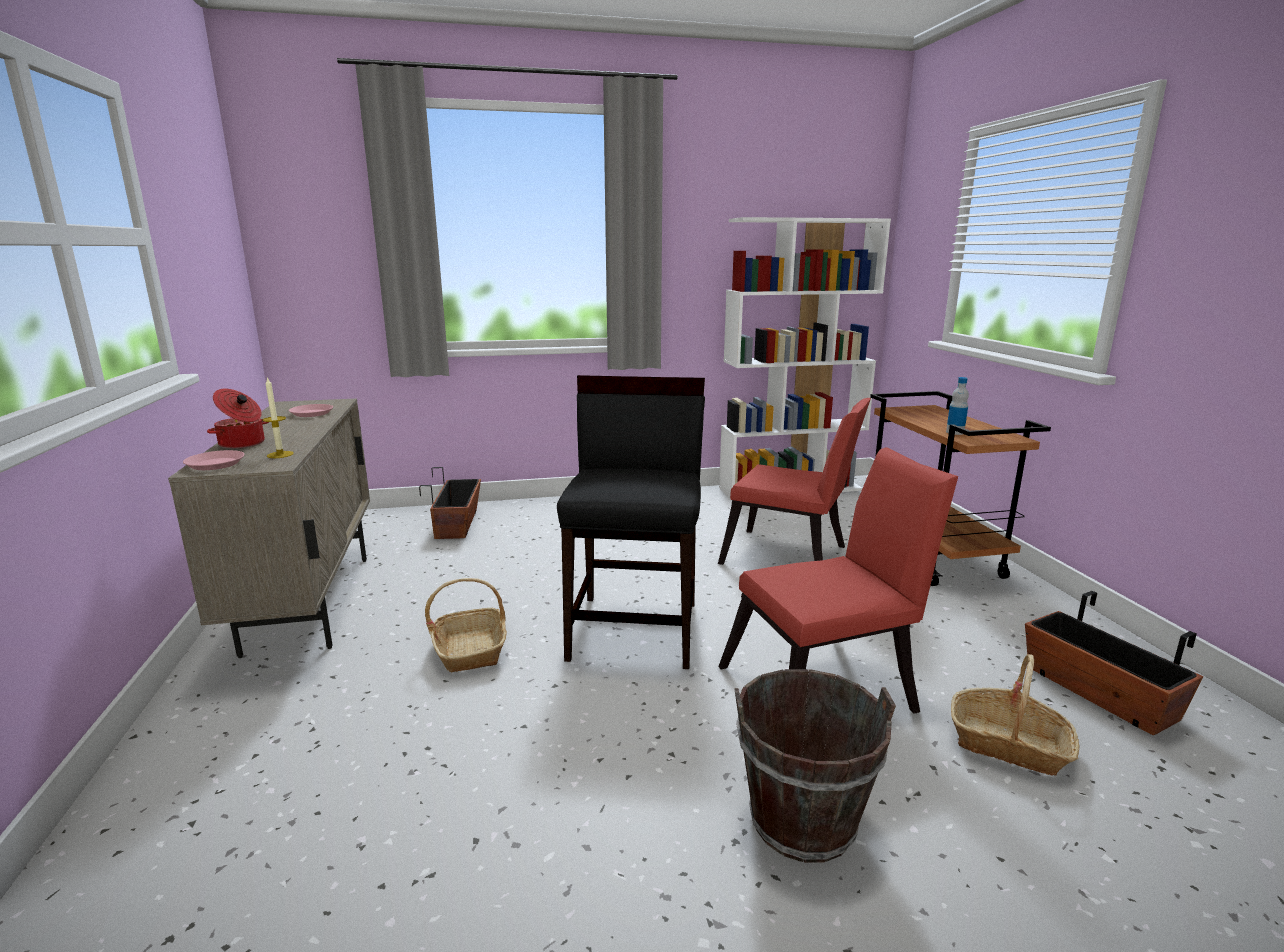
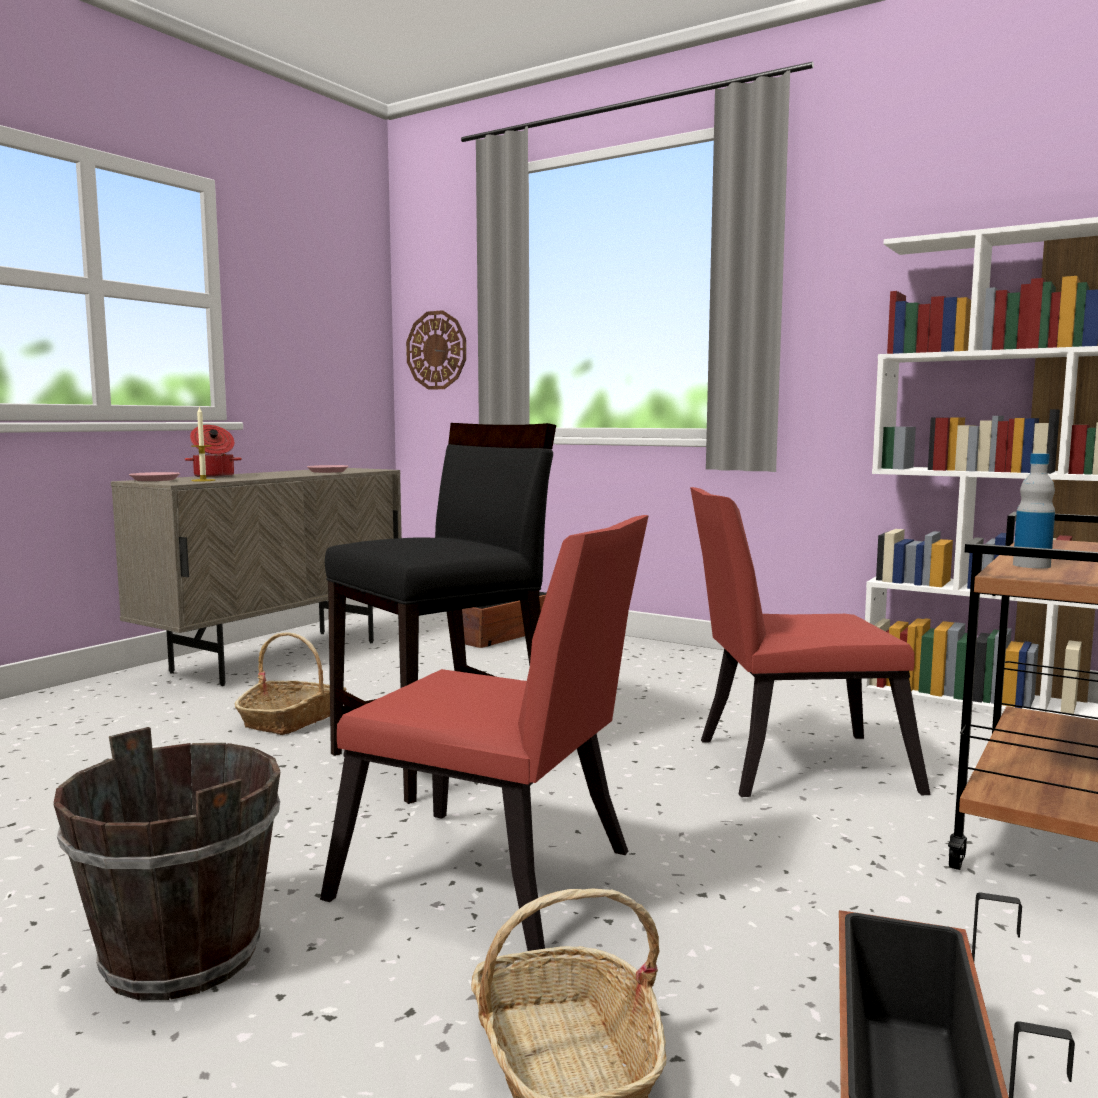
camera: 45 degrees right, 10 degrees down
(312, 270) = (436, 350): none -> wall clock
(791, 558) = (789, 765): red chair -> red chair turned 105 degrees clockwise

